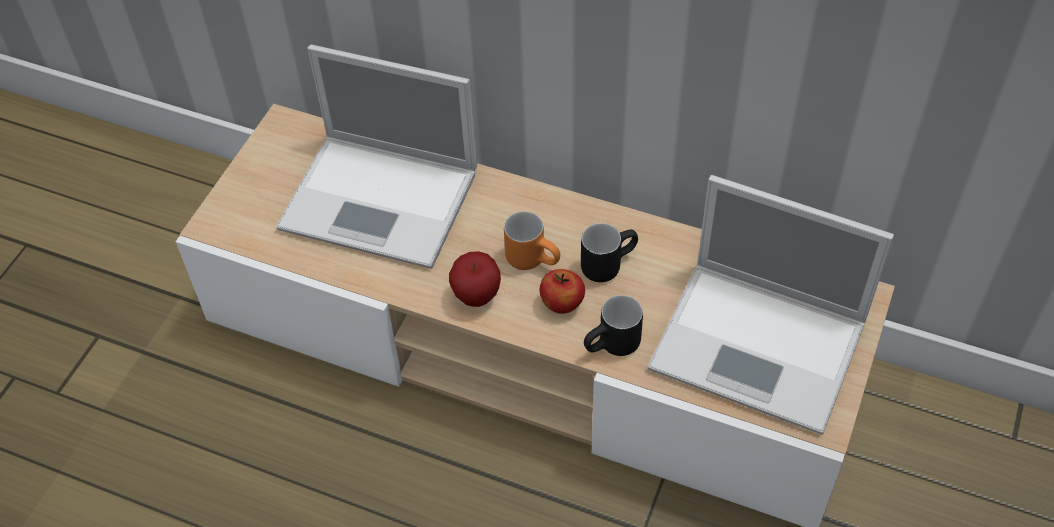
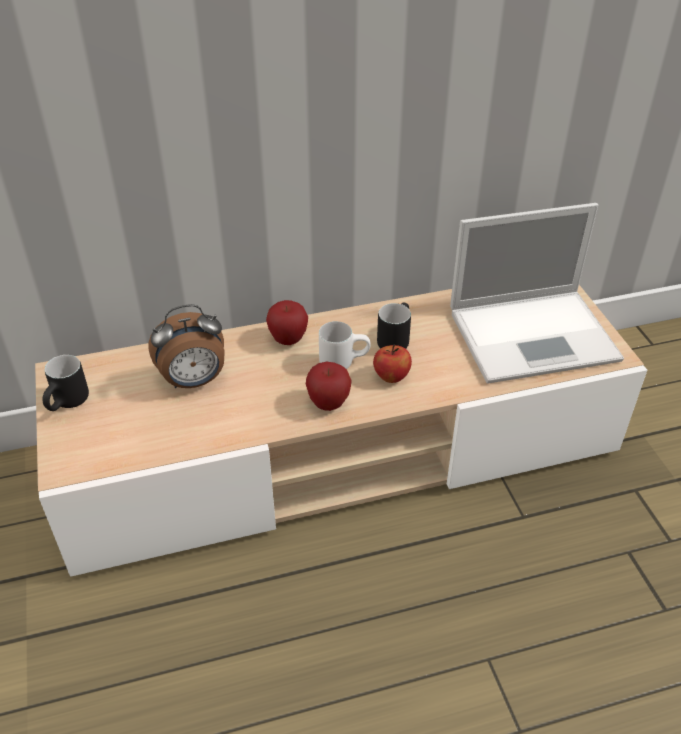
camera: 40 degrees left, 10 degrees down
(383, 200) = (194, 381): laptop -> alarm clock
(506, 204) = (288, 340): none -> apple
(534, 259) = (343, 361): orange mug -> white mug
(613, 348) = (452, 383): black mug -> black mug (69, 404)

